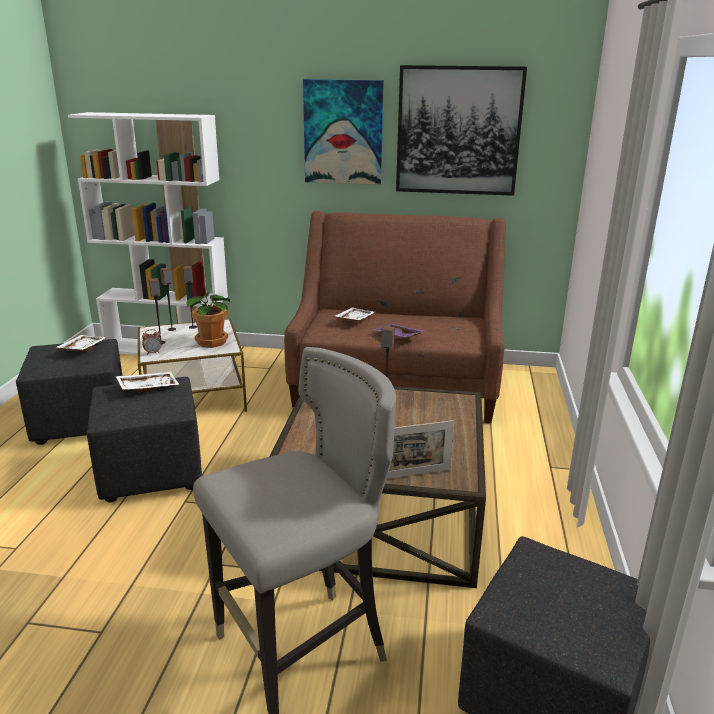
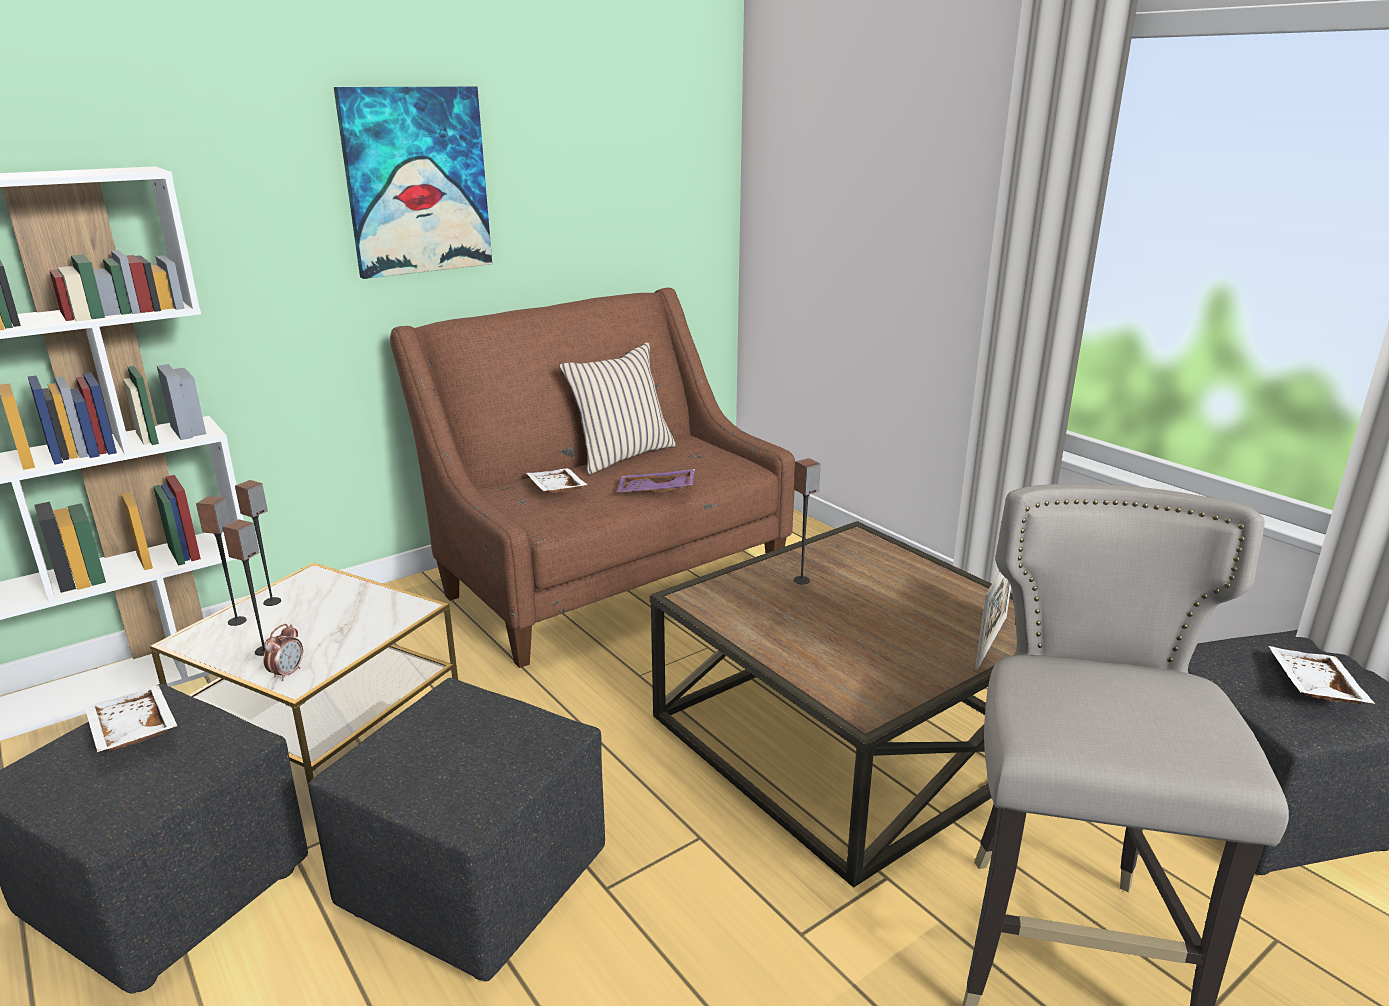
camera: 45 degrees left, 0 degrees up
(148, 387) = (428, 726): white tray -> white tray (1311, 687)
(213, 342) = (364, 609): potted plant -> none
(419, 315) = (621, 455): none -> beige pillow
(458, 131) = (590, 164): picture -> none

